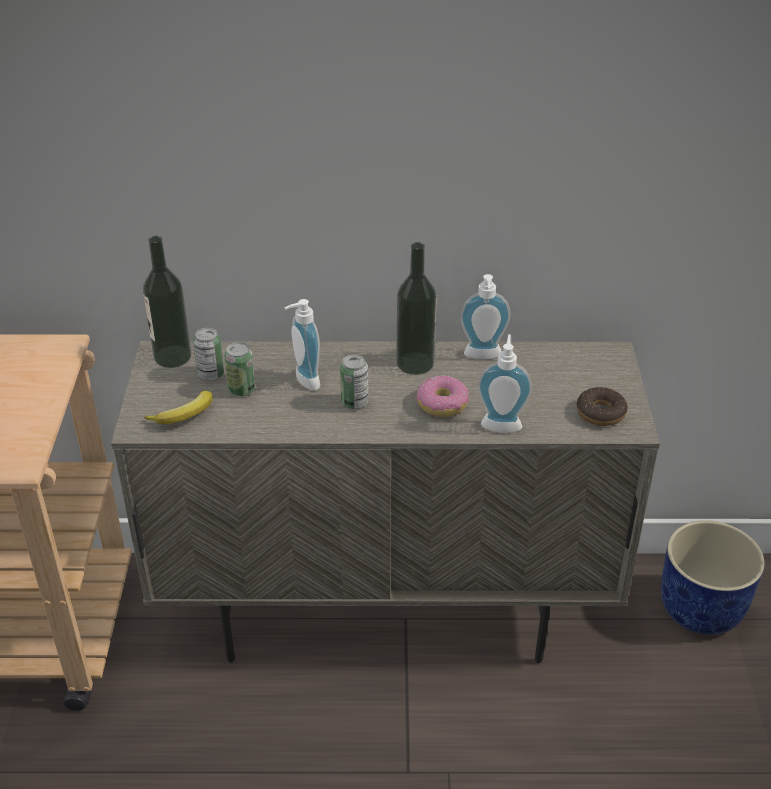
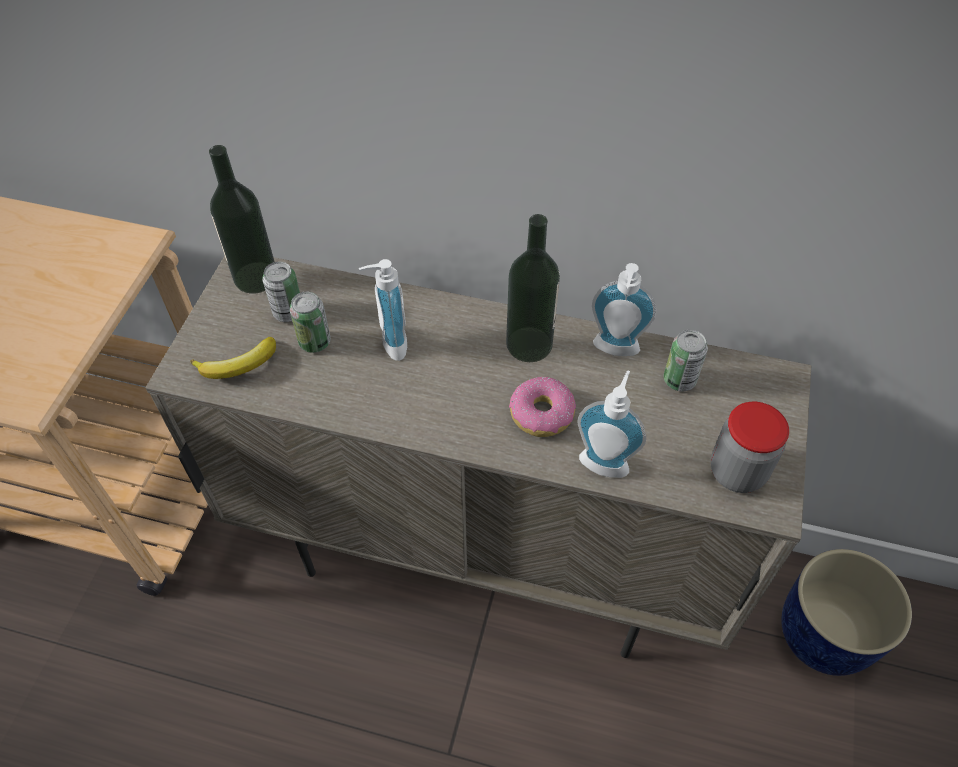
camera: 15 degrees right, 15 degrees up
(354, 402) = (438, 389): can -> can (679, 380)
(600, 413) = (737, 472): donut -> jar

